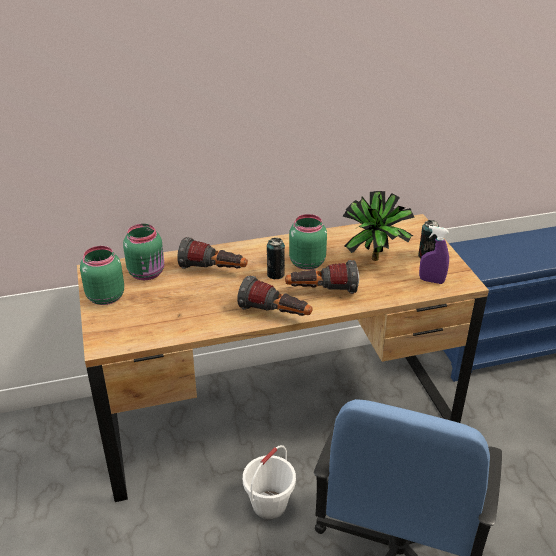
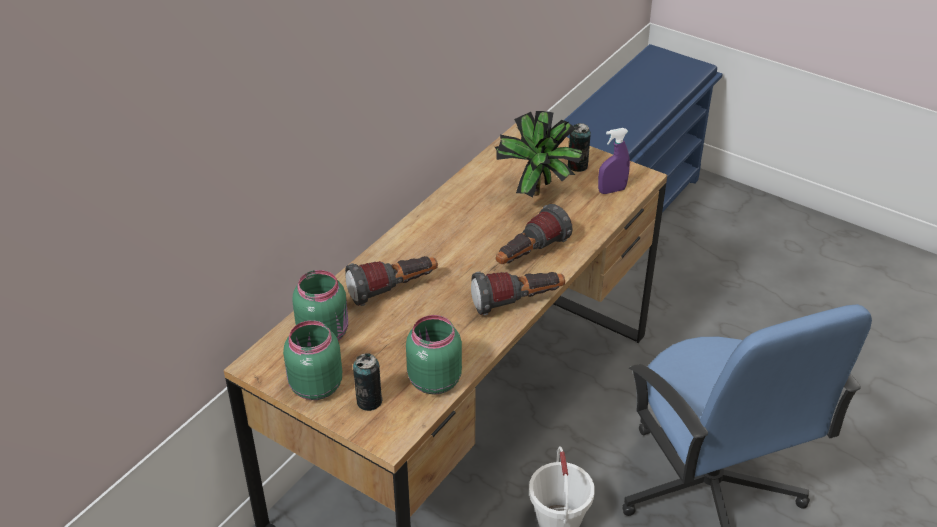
camera: 40 degrees left, 5 degrees up
(275, 274) = (462, 260): can -> can (369, 401)
(306, 262) = (476, 231): green jar -> green jar (433, 380)

